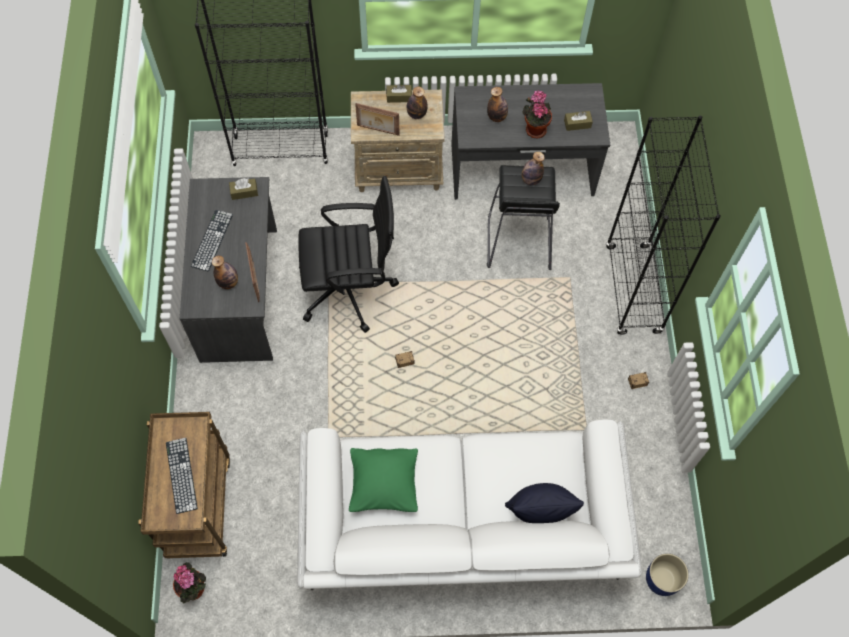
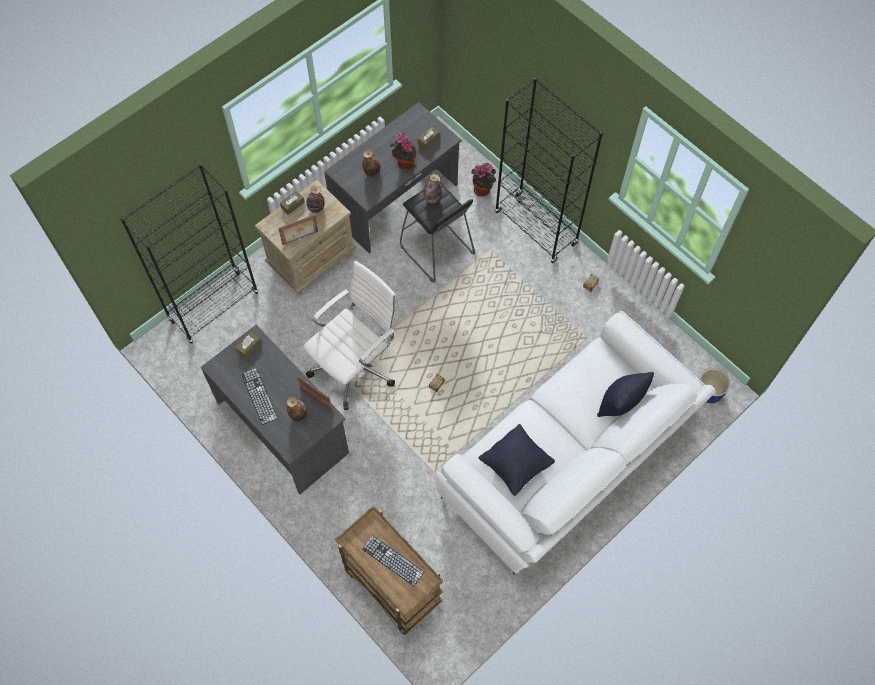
camera: 40 degrees left, 0 degrees up
(195, 589) = (441, 638): potted plant -> potted plant (483, 189)
(350, 289) = (355, 365): black office chair -> white office chair
(384, 485) = (515, 464): green pillow -> black pillow

